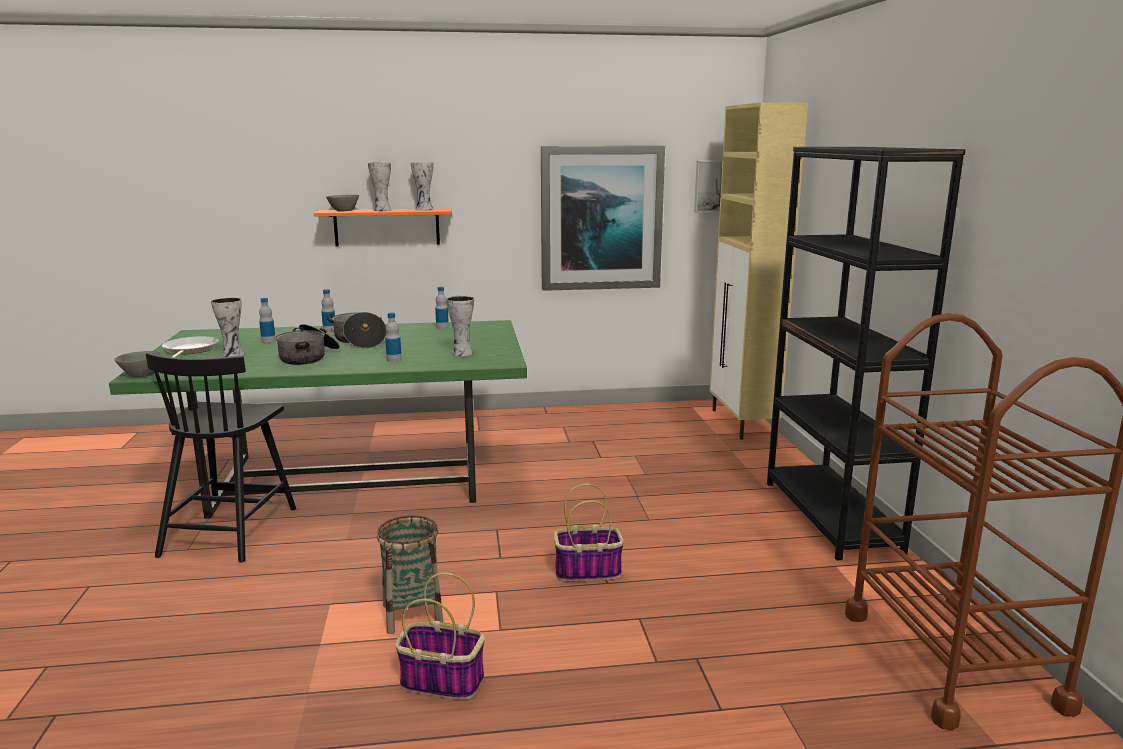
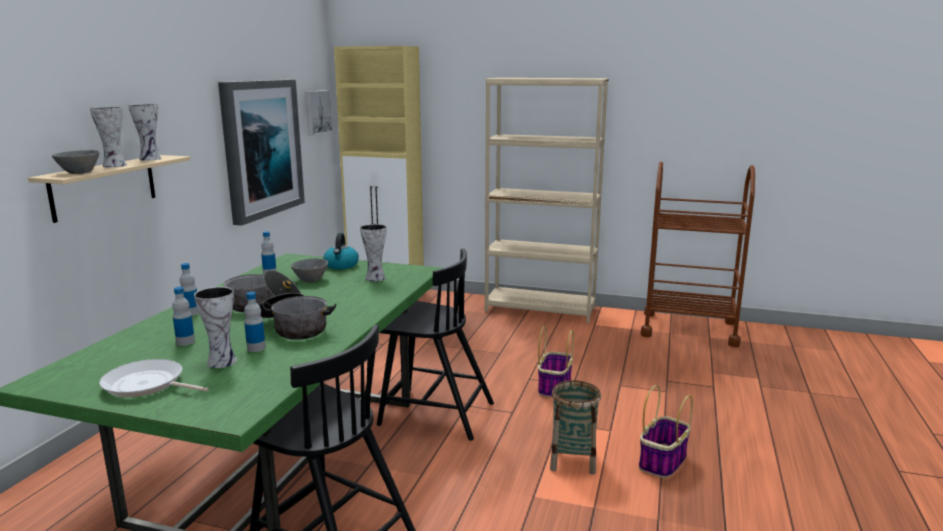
camera: 65 degrees left, 0 degrees up
(142, 374) = (233, 414): grey bowl -> grey bowl (310, 279)
(387, 227) = (104, 187): orange shelf -> beige shelf
(394, 360) = (362, 299): bottle -> bottle (256, 348)
(466, 518) = (434, 413): none -> black chair
(489, 338) = (341, 265): none -> kettle
(830, 516) = (540, 309): black bookcase -> beige bookcase

